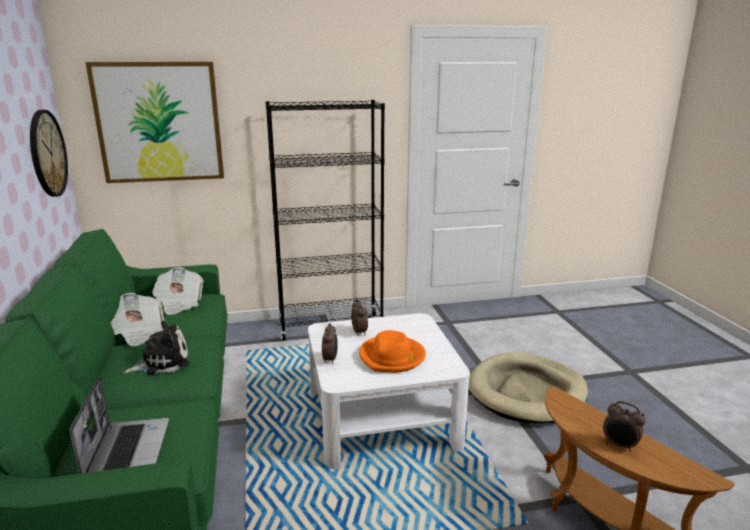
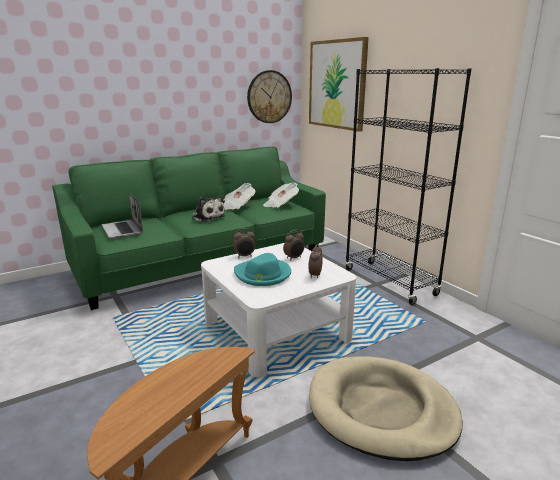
camera: 70 degrees right, 0 degrees up
(127, 451) = (123, 230): laptop -> laptop turned 90 degrees clockwise
(392, 357) = (262, 275): orange hat -> turquoise hat
(620, 445) = (156, 391): alarm clock -> alarm clock (314, 275)

